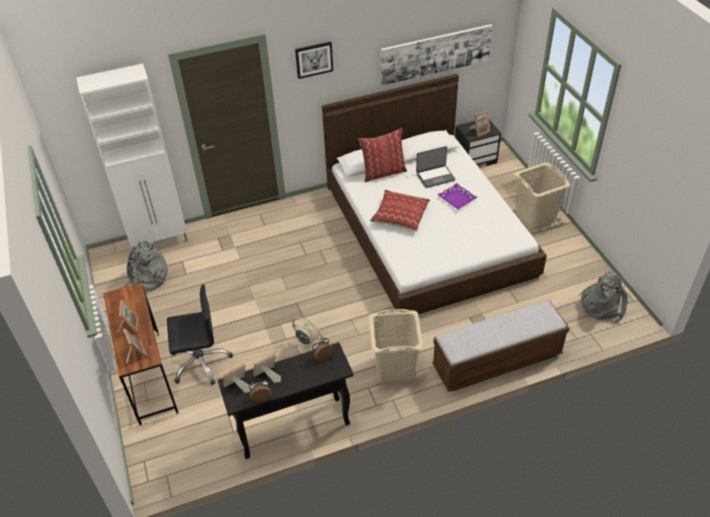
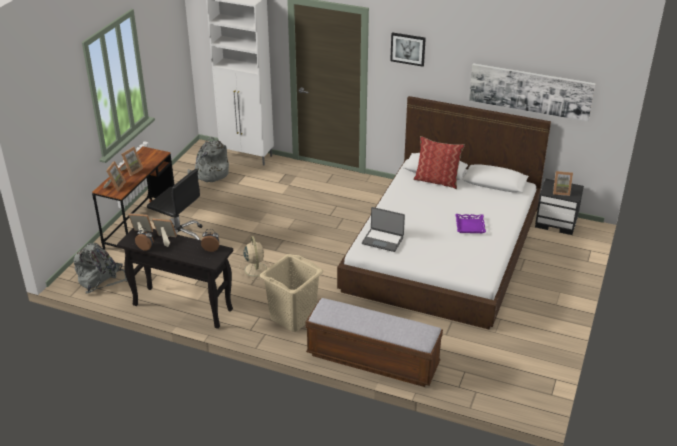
camera: 40 degrees right, 10 degrees down
(400, 215) = (408, 213): pillow -> none
(435, 176) = (475, 203): laptop -> laptop (383, 240)
(535, 217) = (549, 289): beige laundry basket -> none
(602, 305) = (517, 380): grey backpack -> grey backpack (101, 279)

